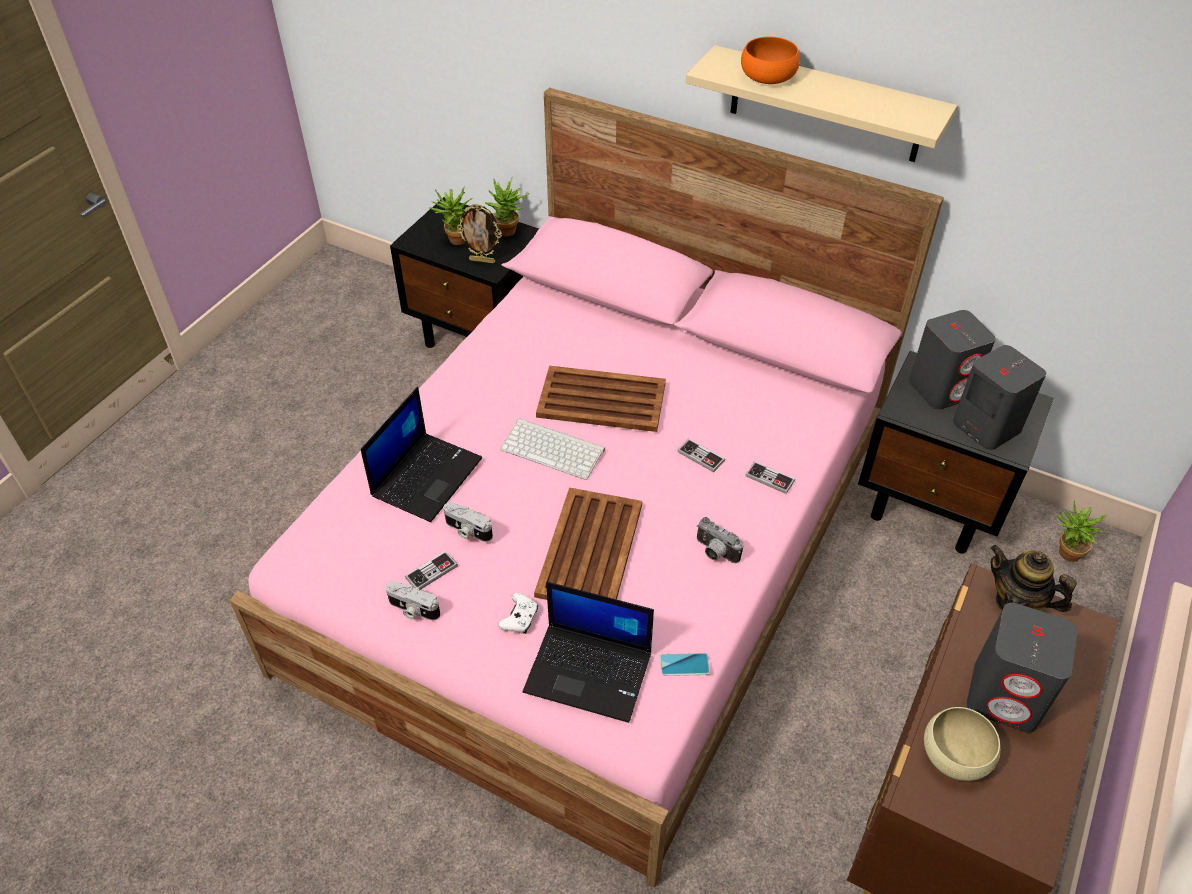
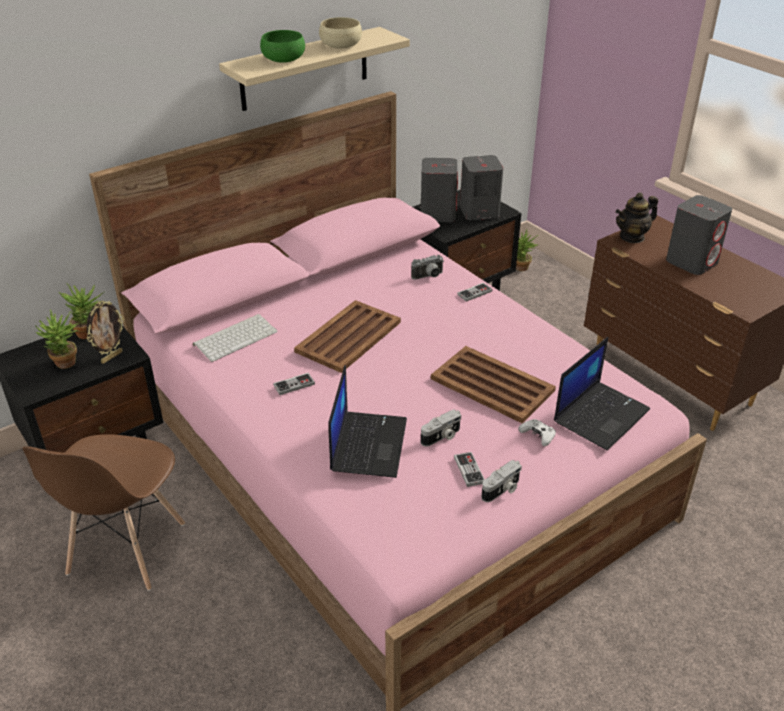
camera: 65 degrees left, 10 degrees down
(378, 410) = (126, 550): none -> brown chair
(426, 476) = (368, 444): laptop -> laptop turned 45 degrees clockwise
(554, 449) = (382, 373): keyboard -> keyboard (236, 337)
(684, 665) = (610, 374): phone -> none
(701, 456) = (436, 313): game controller -> game controller (294, 385)
(714, 552) = (525, 333): camera -> camera (429, 277)
(768, 76) = (283, 58): orange bowl -> green bowl
(956, 754) = (724, 289): beige bowl -> beige bowl (341, 45)

